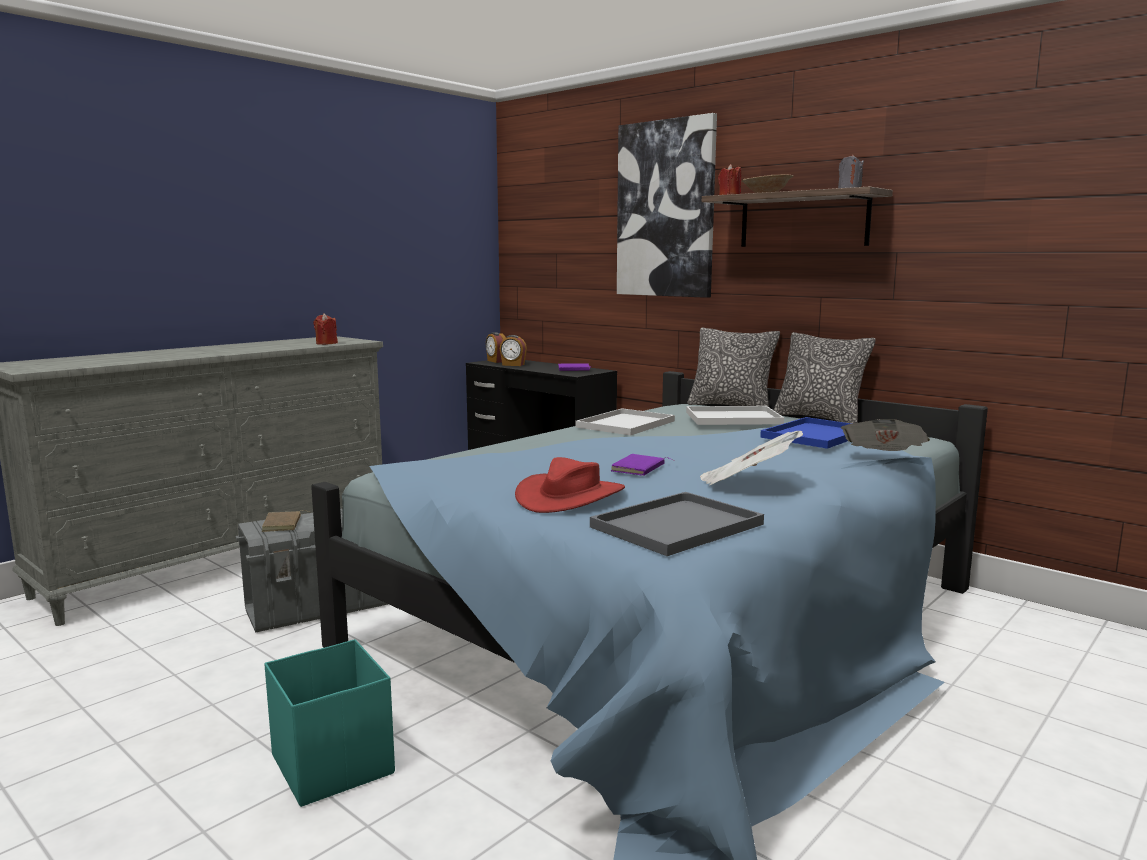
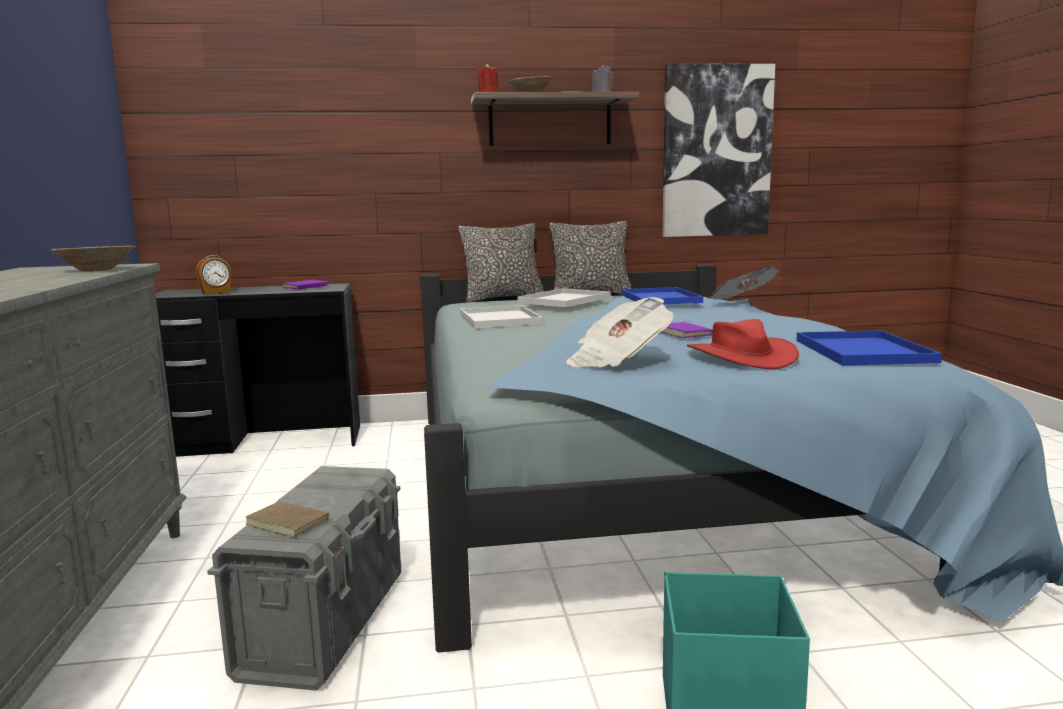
camera: 50 degrees left, 0 degrees up
(326, 343) = (97, 270): red candle -> brown bowl
(496, 361) = (174, 293): alarm clock -> none
(666, 209) = (396, 107): picture -> picture (716, 151)
(676, 527) = (865, 351): grey tray -> blue tray
(746, 484) = (771, 326): newspaper -> newspaper (617, 361)

